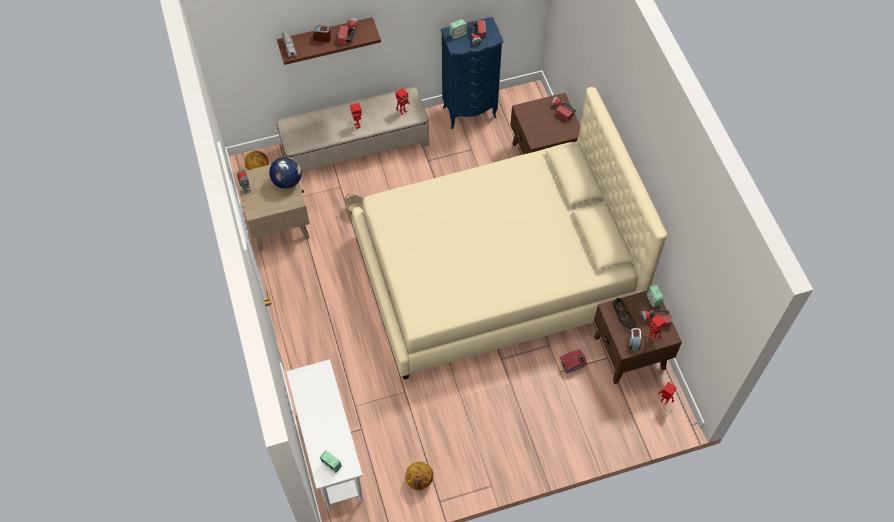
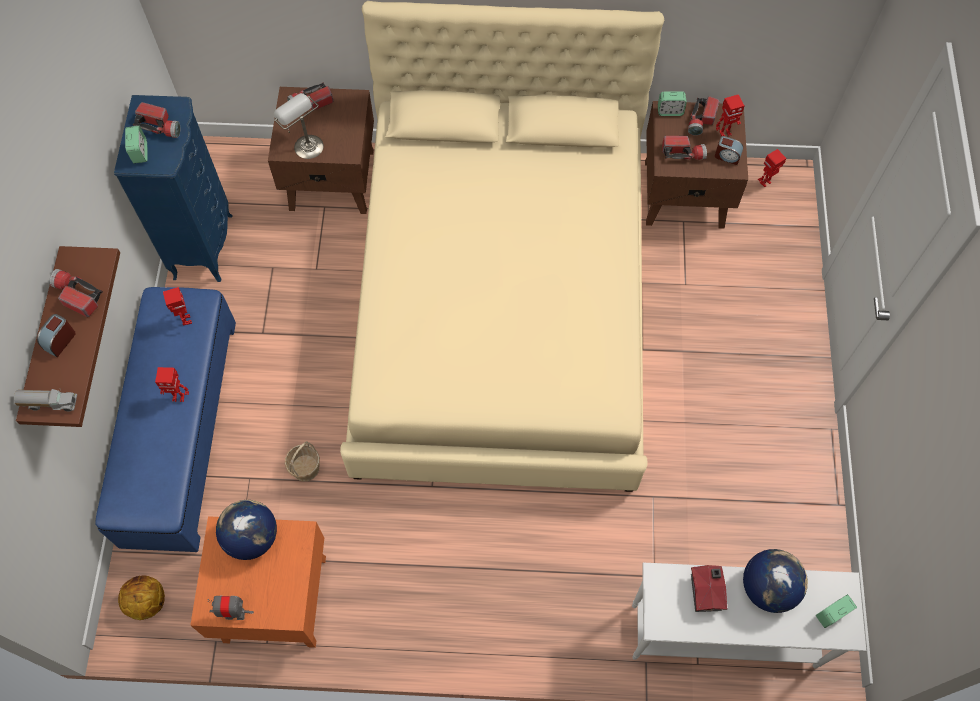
camera: 70 degrees left, 5 degrees up
(278, 222) = (273, 598): beige nightstand -> orange nightstand
(336, 427) = (768, 587): none -> globe
(356, 145) = (179, 429): beige bench -> blue bench
(420, 480) = (799, 521): basketball -> none
(532, 118) = (304, 143): none -> white table lamp
(573, 364) = (680, 265): toy house -> toy house (706, 591)
(623, 316) = (683, 153): brown shoe -> flashlight

